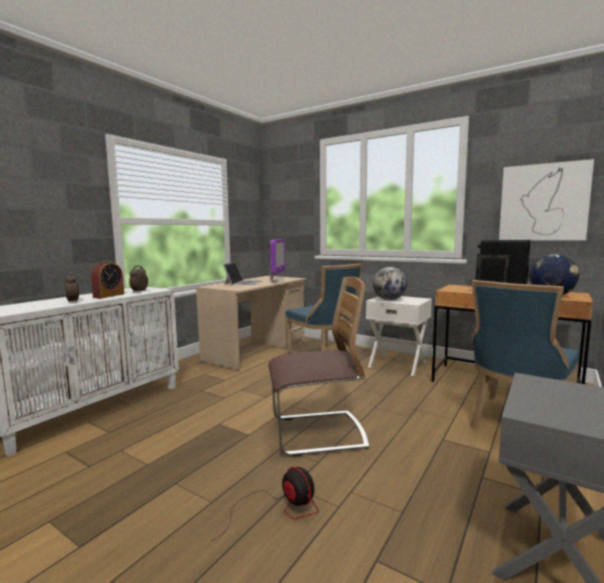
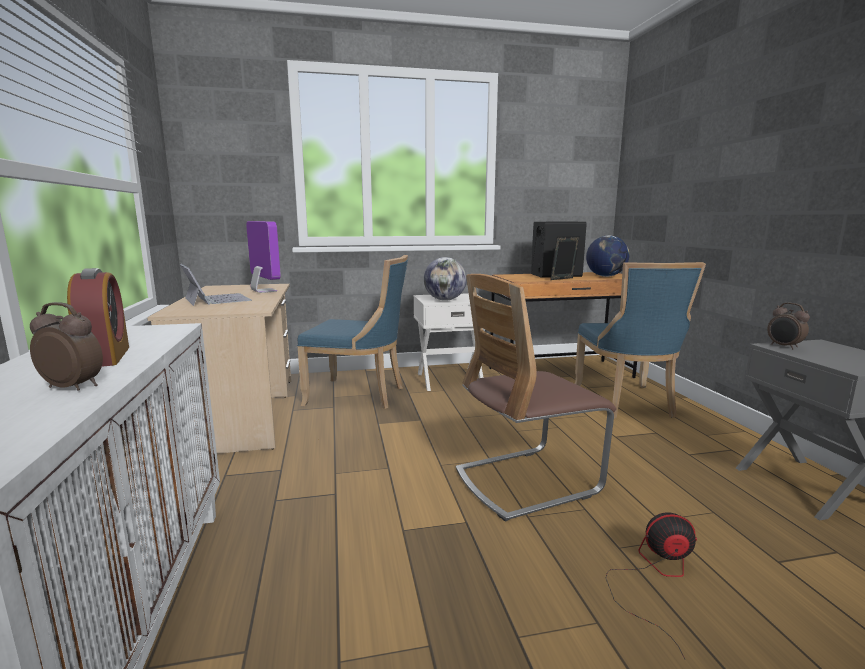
camera: 45 degrees left, 5 degrees up
(139, 292) = (146, 338): alarm clock -> alarm clock (784, 346)
(317, 433) = (526, 481): chair -> chair turned 150 degrees counterclockwise
(543, 202) = (566, 183): picture -> none

